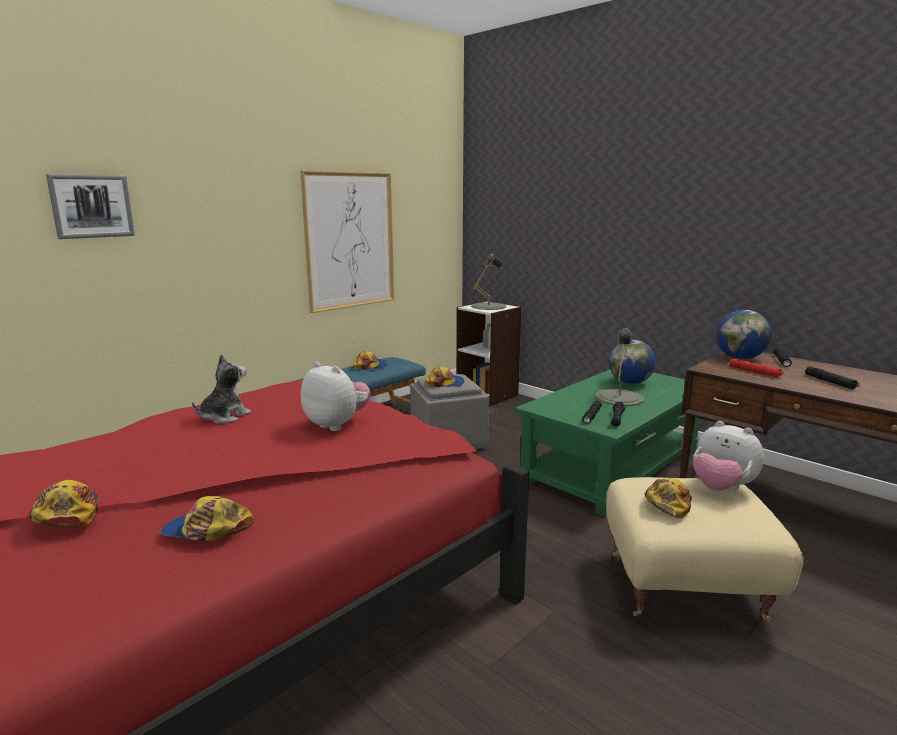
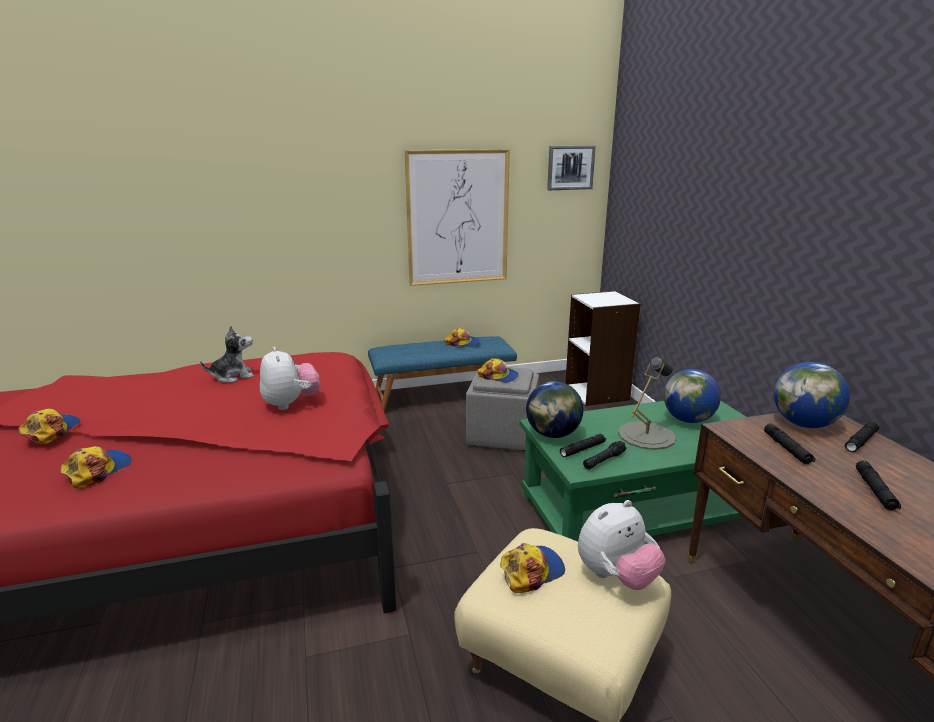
camera: 30 degrees right, 5 degrees up
(92, 206) = (212, 186): picture -> picture (570, 167)
(207, 531) = (98, 470): cap -> cap turned 75 degrees clockwise
(488, 306) = (605, 298): grey table lamp -> none
(556, 411) = (553, 434): none -> globe
(721, 488) = (616, 577): plush toy -> plush toy turned 105 degrees counterclockwise
(755, 372) = (787, 449): red flashlight -> black flashlight

